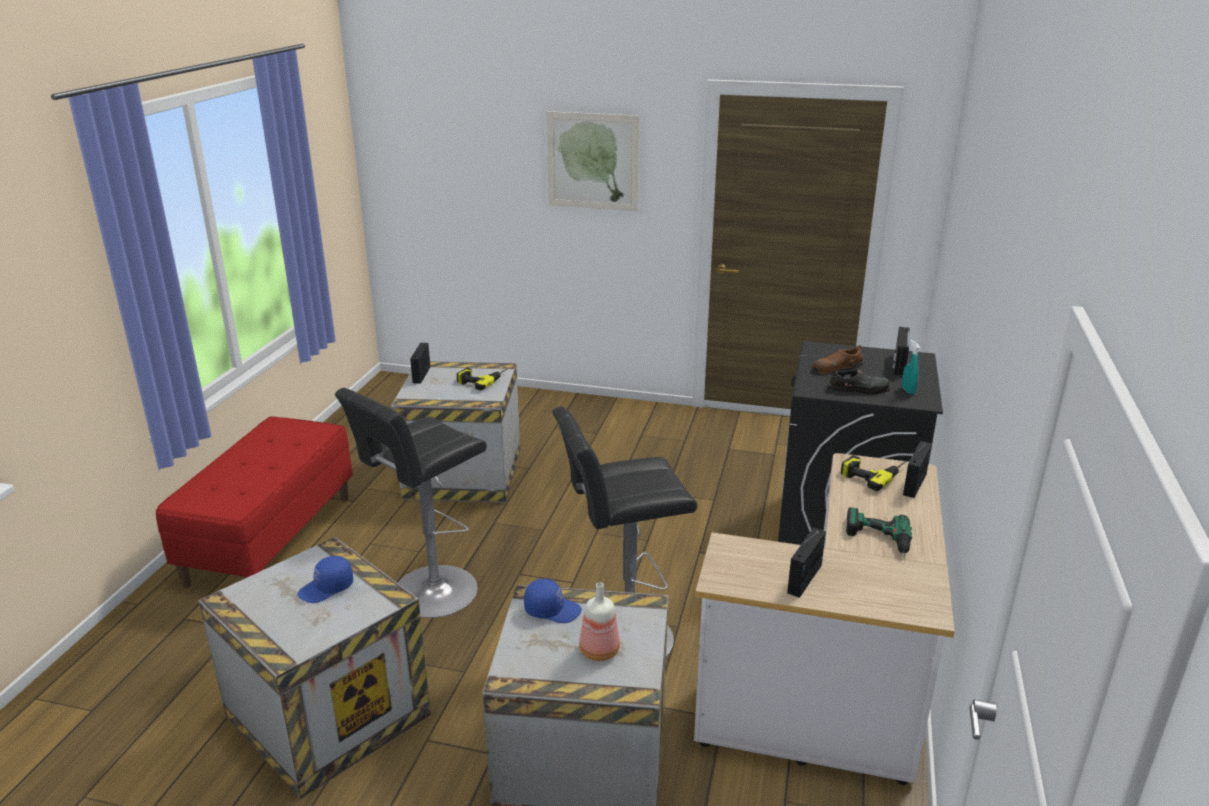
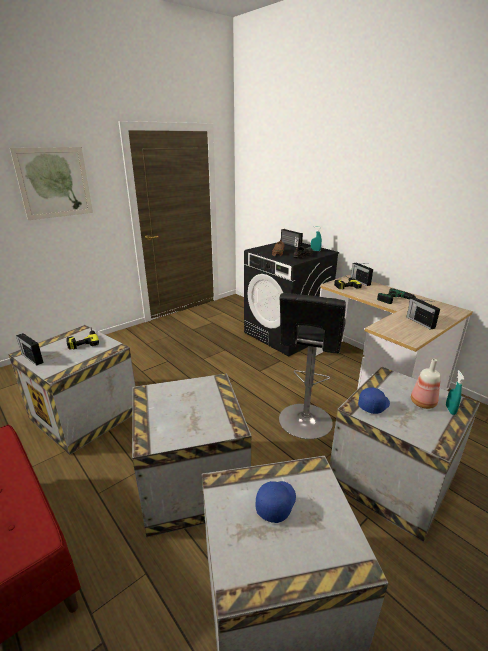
camera: 55 degrees left, 0 degrees up
(326, 588) = (275, 502): blue cap -> blue cap turned 150 degrees counterclockwise
(430, 594) = (191, 483): black stool -> crate
(606, 679) = (450, 410): none -> turquoise spray bottle

